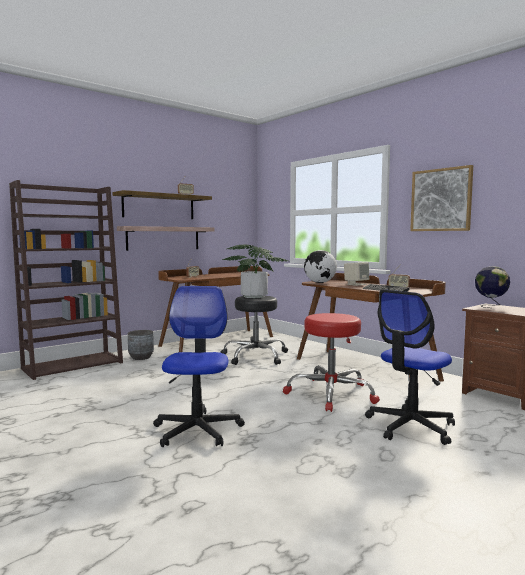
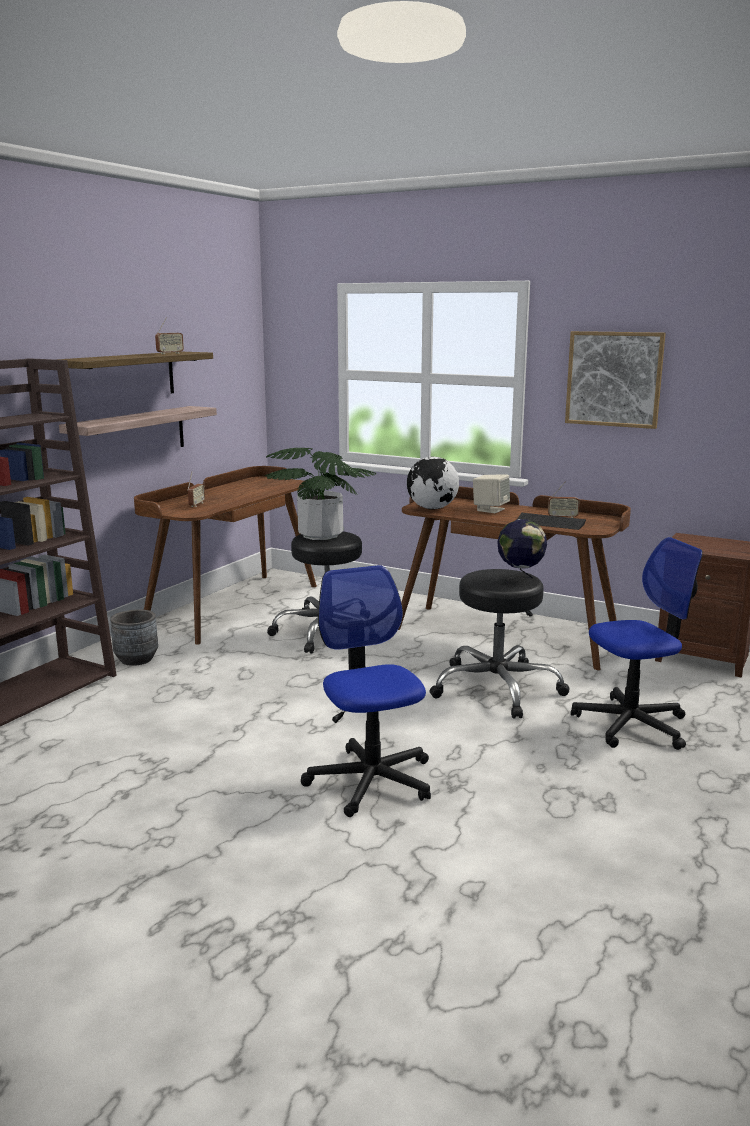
camera: 20 degrees left, 10 degrees up
(331, 394) = (497, 688): red stool -> black stool
(410, 426) = (631, 724): office chair -> office chair turned 135 degrees counterclockwise
(490, 306) = (689, 539): globe -> globe (520, 580)

